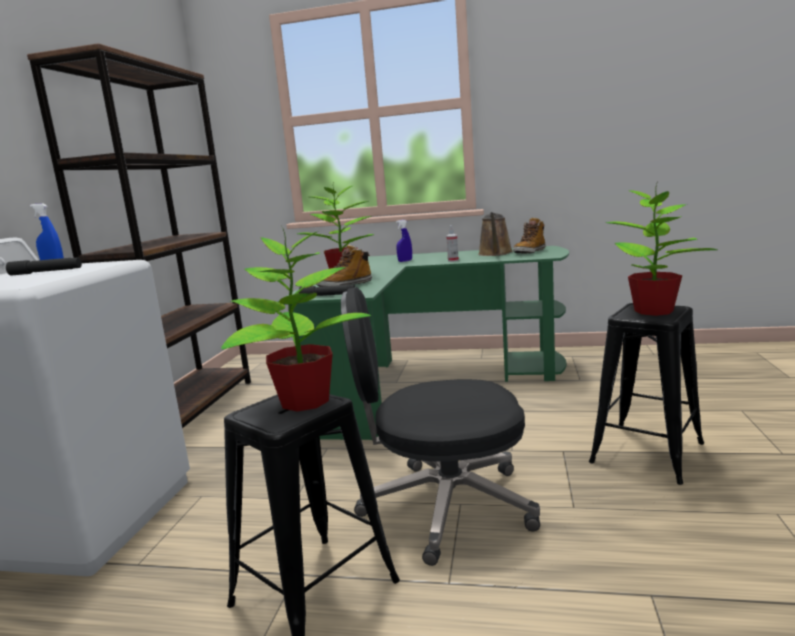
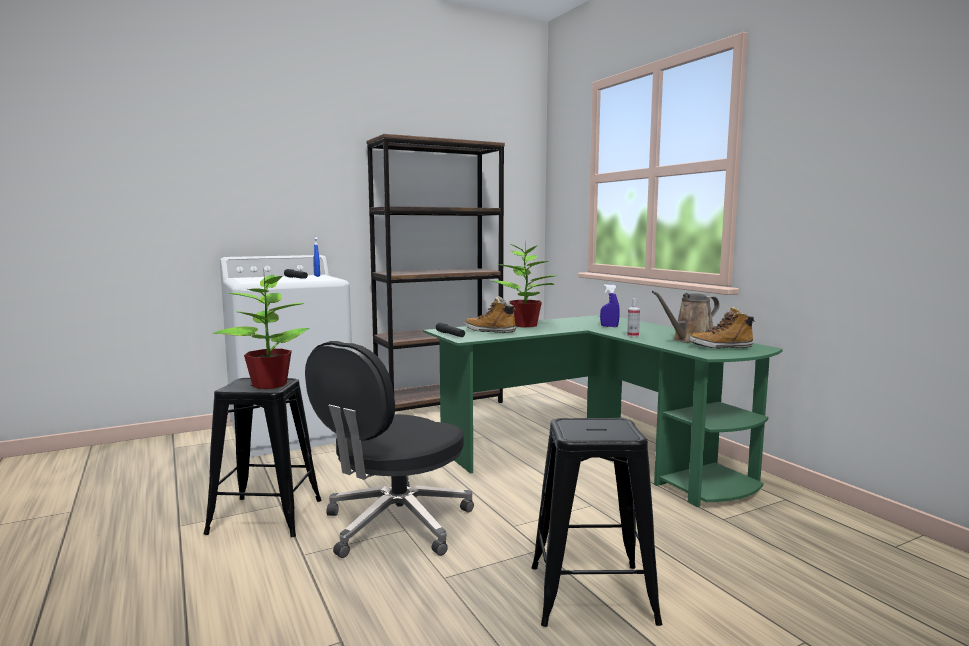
camera: 50 degrees right, 5 degrees down
(444, 506) = (395, 525): black office chair -> black office chair turned 105 degrees counterclockwise
(654, 311) = (602, 430): potted plant -> none

